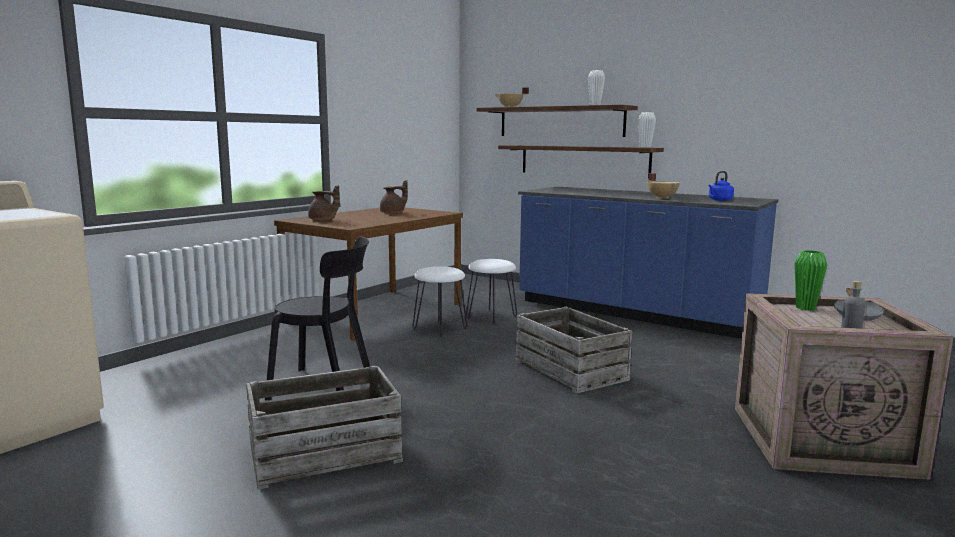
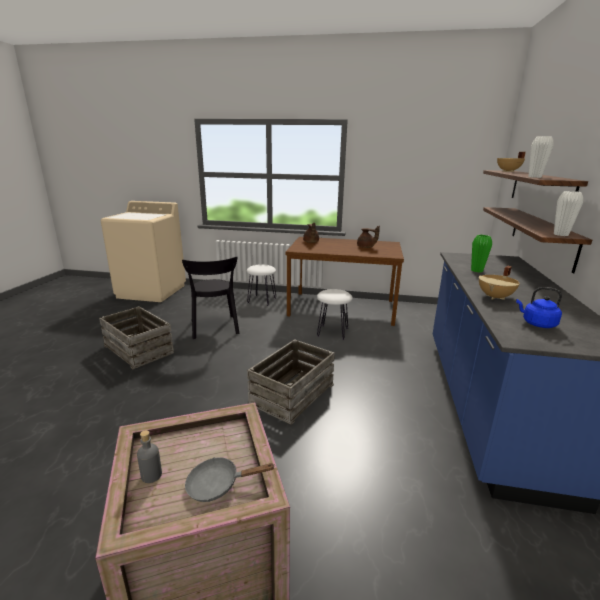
camera: 65 degrees right, 10 degrees up
(491, 317) = (378, 342): white stool -> white stool (262, 300)
(805, 308) = (234, 446): green vase -> green vase (477, 270)

